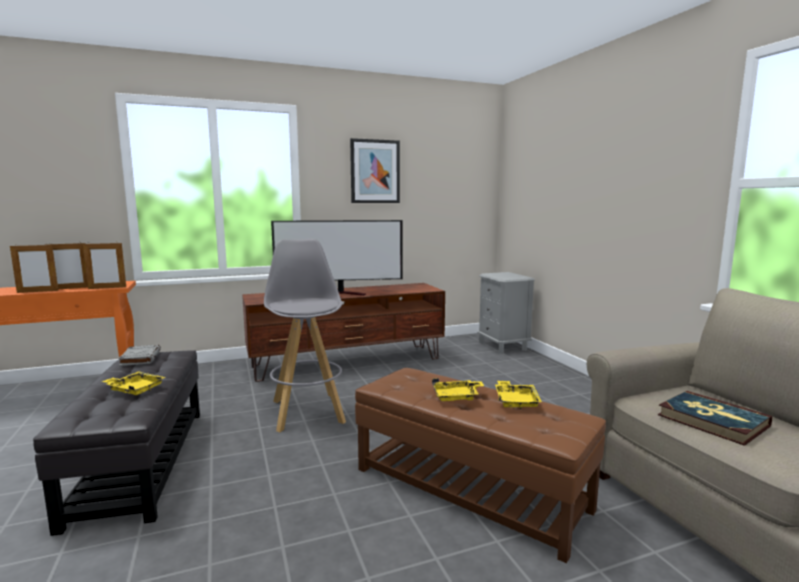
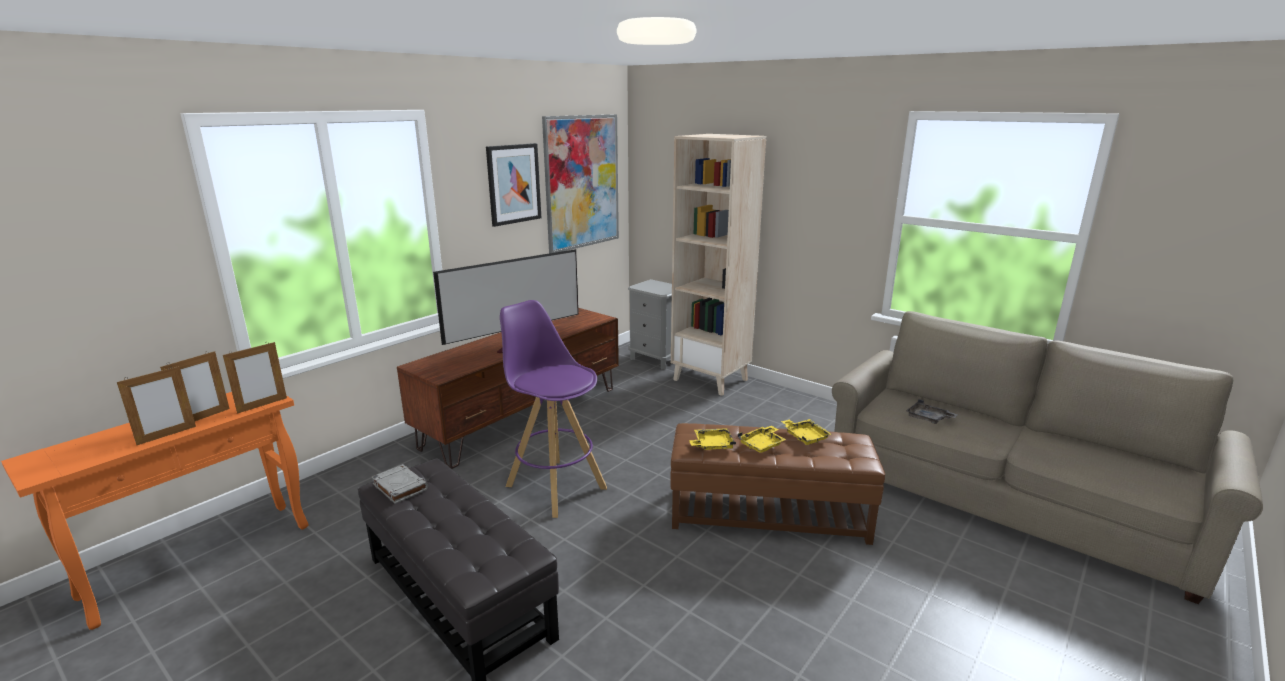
camera: 30 degrees left, 10 degrees up
(135, 389) = (473, 524): yellow tray -> yellow tray (712, 445)
(307, 410) = (555, 486): grey stool -> purple stool
(446, 179) = (582, 182): none -> picture
(538, 368) = (711, 380): none -> beige bookcase
(712, 420) = (928, 418): book -> grey tray

